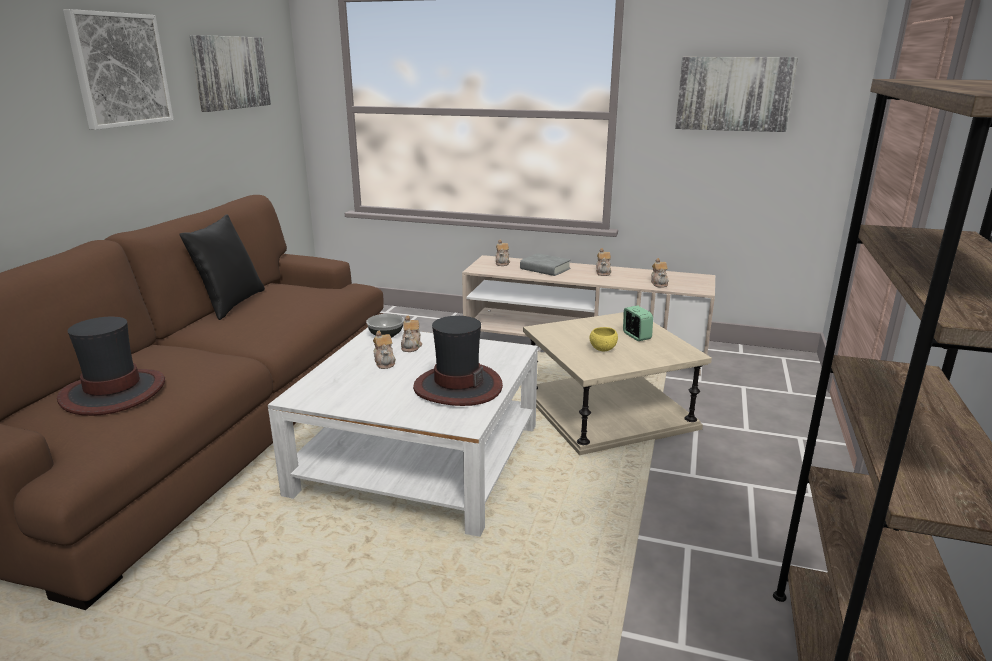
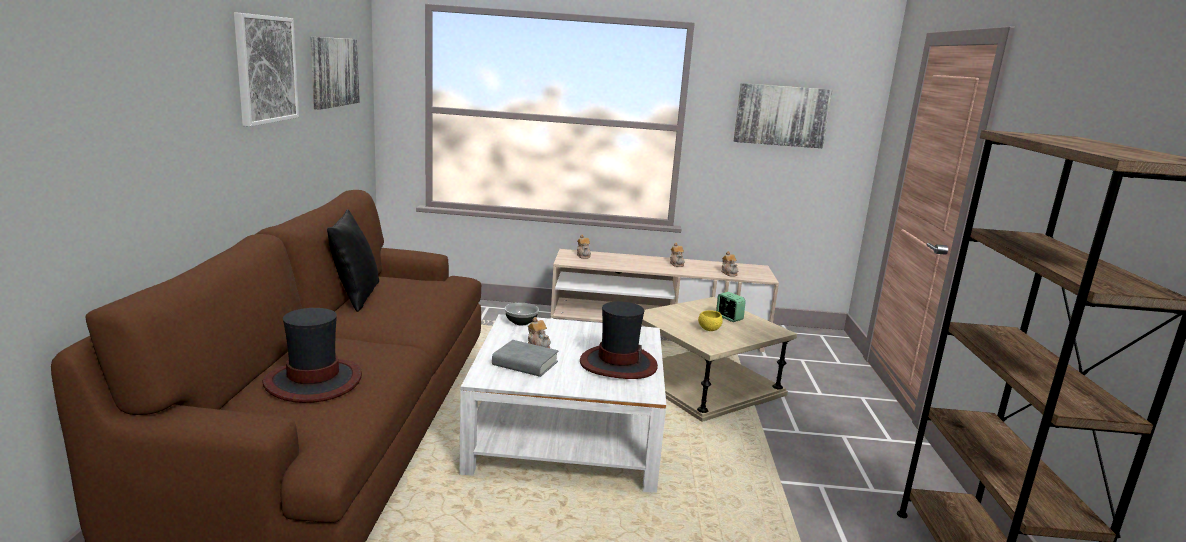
camera: 15 degrees left, 5 degrees down
(411, 346) = (551, 331): teapot -> none
(545, 269) = (625, 261): grey book -> grey book (525, 363)

